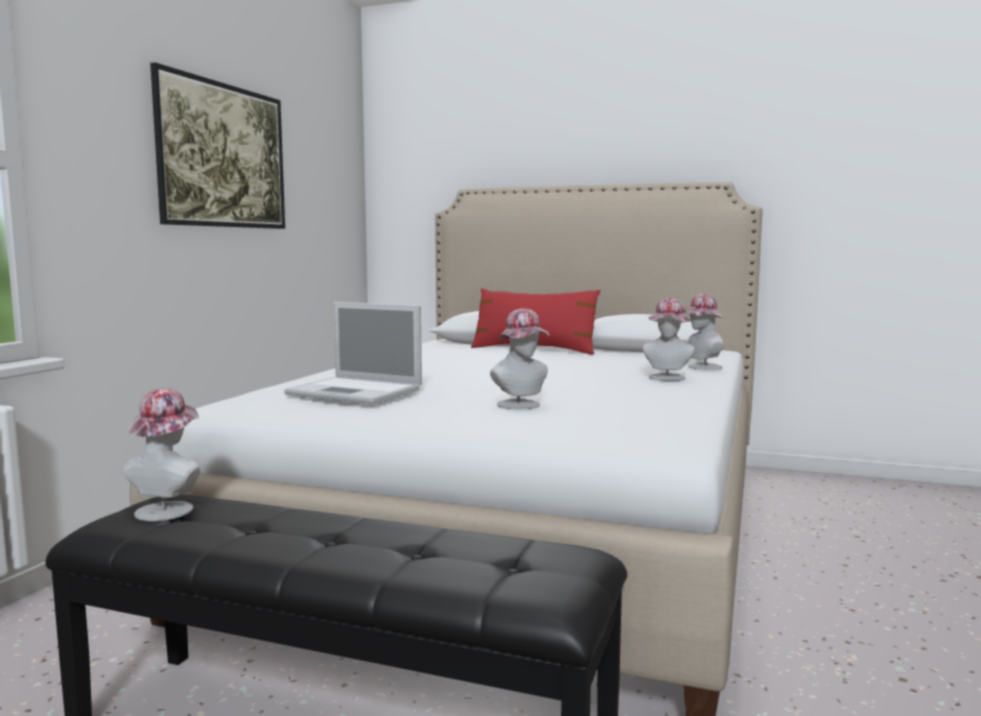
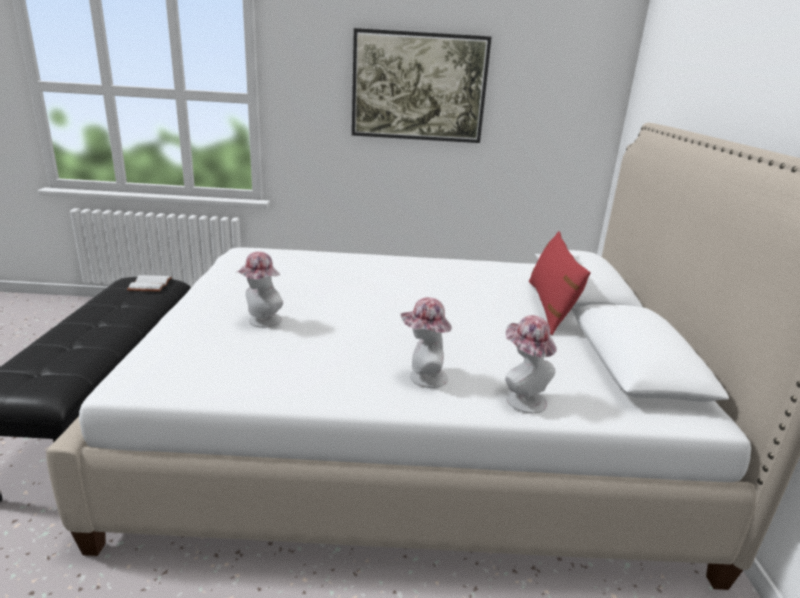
camera: 70 degrees right, 15 degrees up
(169, 508) = (149, 285): hat -> white book
(357, 392) = (278, 270): laptop -> none

